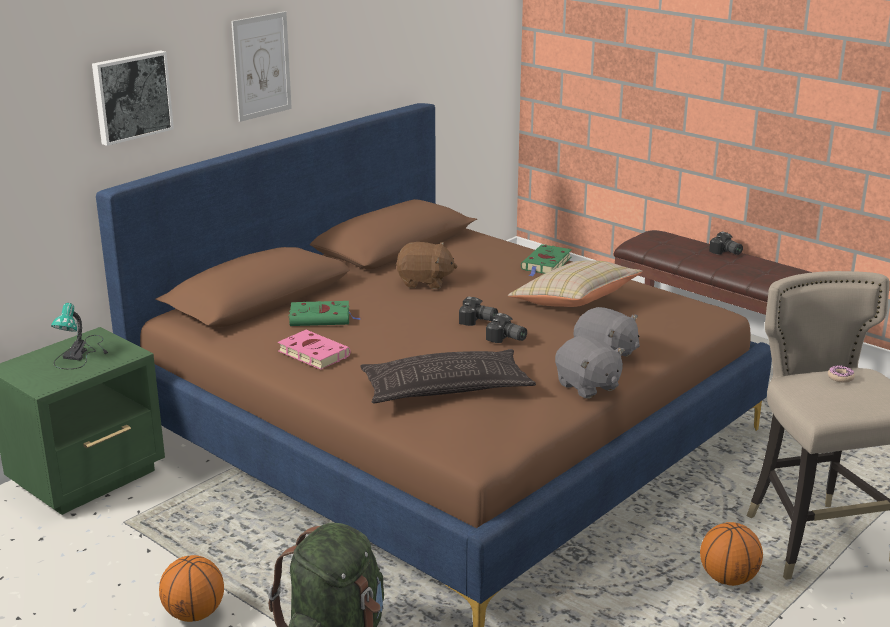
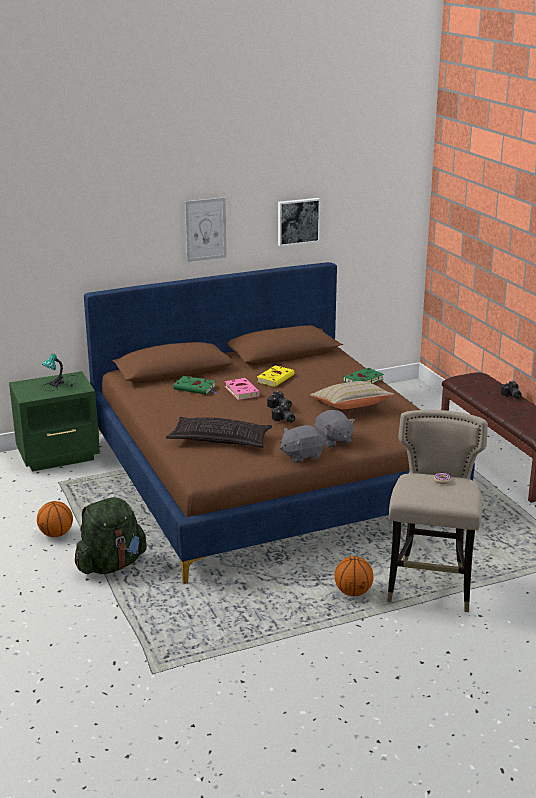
camera: 25 degrees right, 0 degrees up
(131, 96) = (112, 241): picture -> picture (298, 221)
(312, 353) = (170, 406): pink book -> pink book (241, 391)
(424, 282) = (276, 378): brown plush toy -> yellow book
(587, 386) = (301, 455): grey plush toy -> grey plush toy turned 75 degrees clockwise

